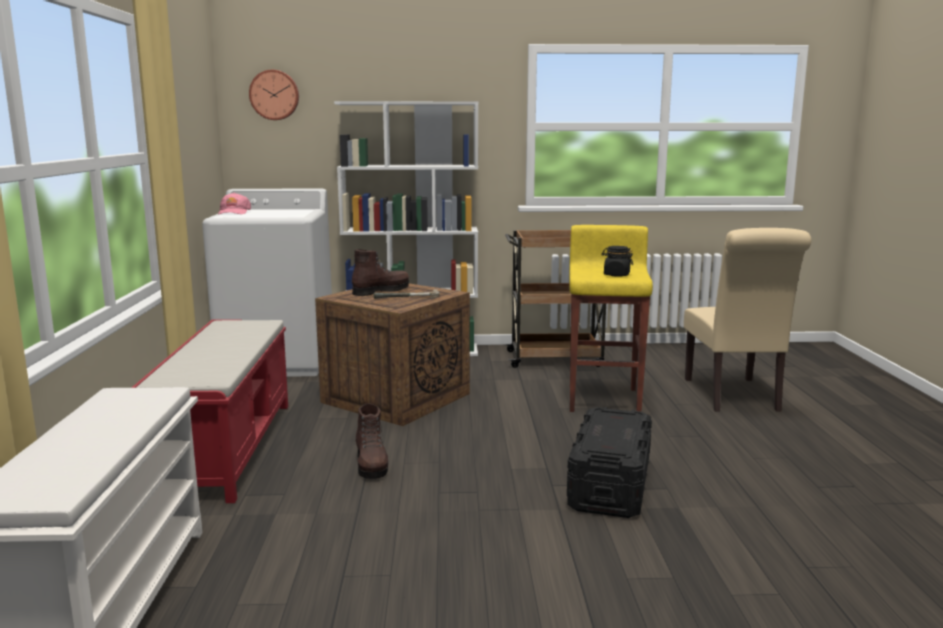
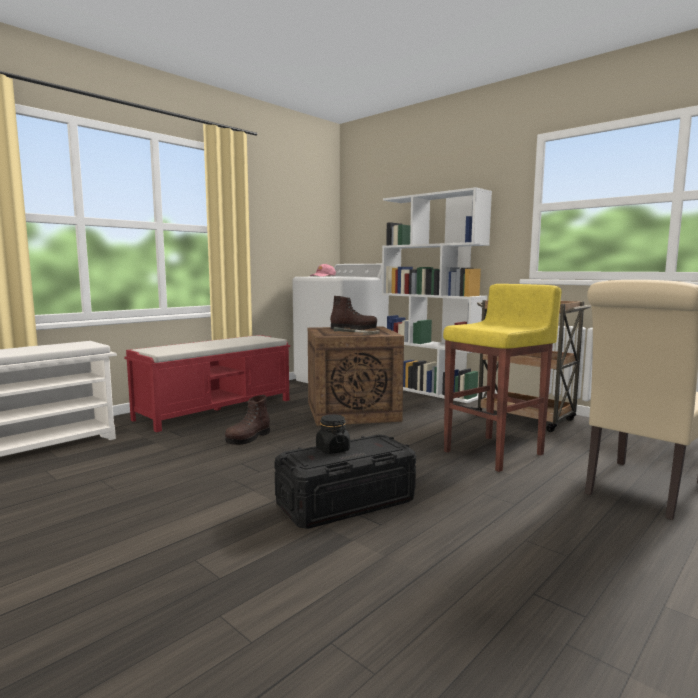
camera: 45 degrees right, 5 degrees down
(274, 95) = (366, 200): wall clock -> none
(616, 275) = (493, 327): black jar -> black jar (332, 449)

